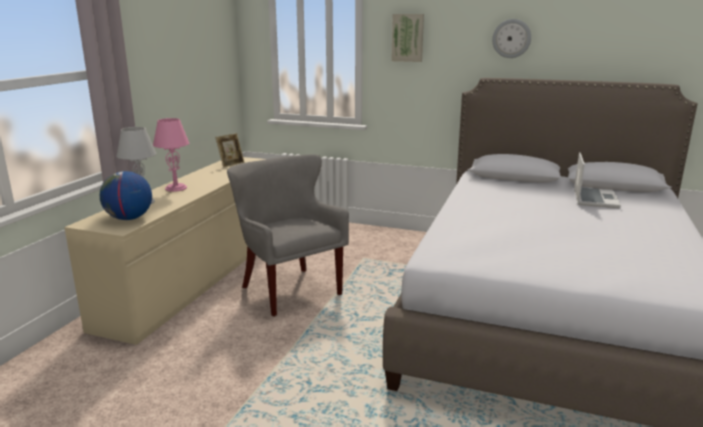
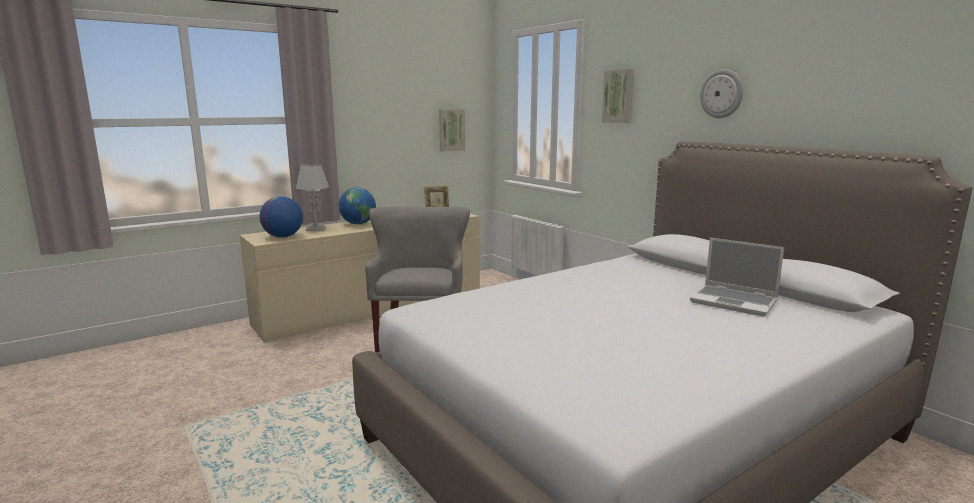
camera: 35 degrees right, 5 degrees down
(176, 188) = (358, 224): pink table lamp -> globe
(213, 72) = (451, 130): none -> picture
(594, 198) = (735, 302): laptop -> laptop turned 75 degrees clockwise

